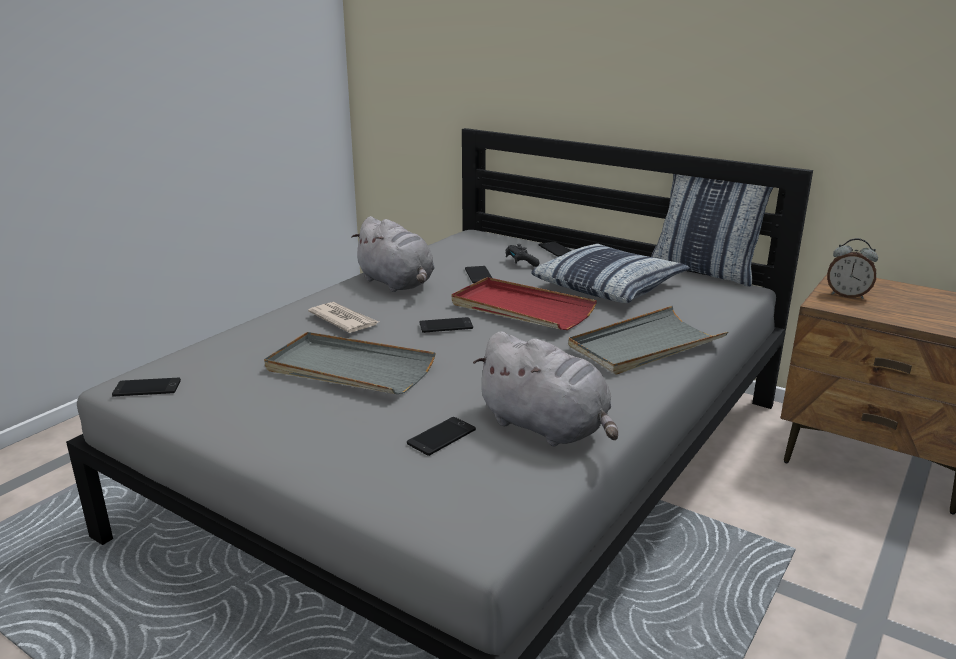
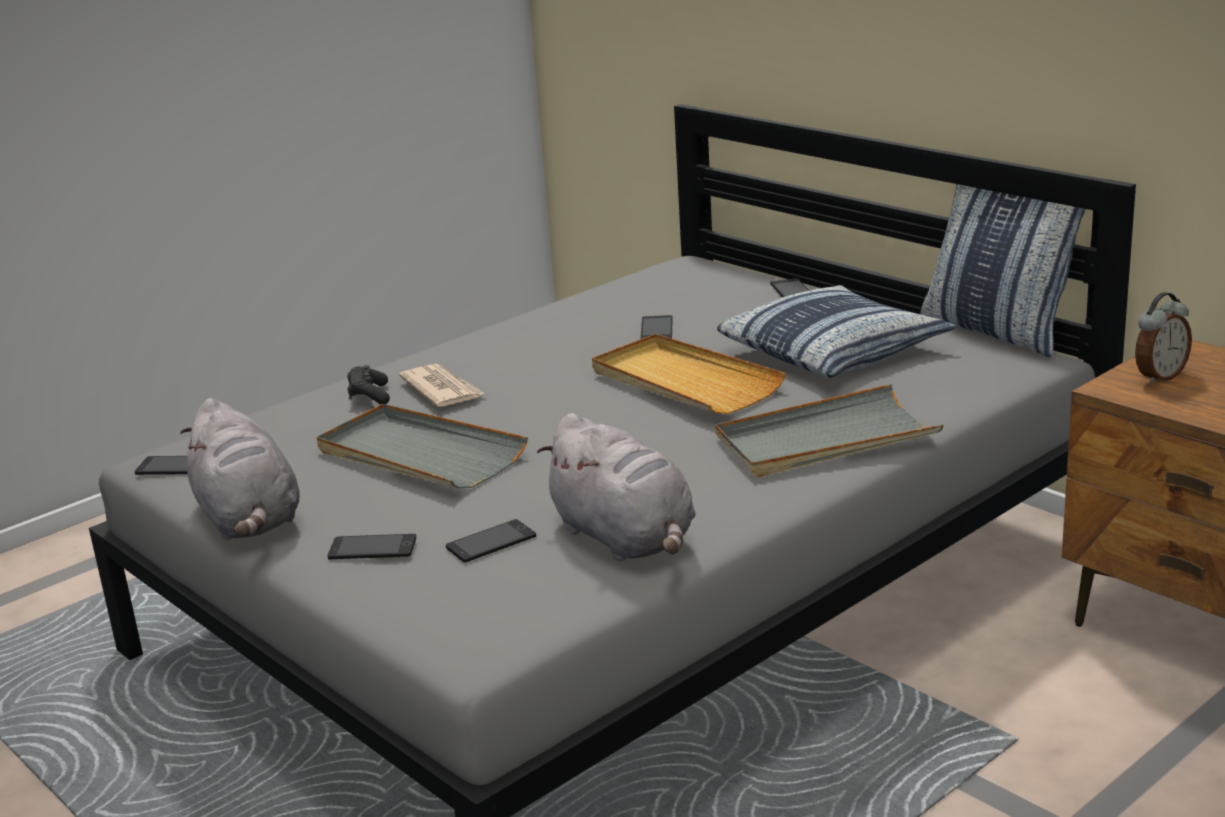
camera: 15 degrees right, 0 degrees up
(397, 283) = (537, 339): grey plush toy -> grey plush toy (249, 520)
(446, 326) = (570, 402): phone -> phone (372, 548)
(521, 262) = (728, 311): black game controller -> black game controller (369, 396)
(521, 309) = (684, 381): red tray -> beige tray
(847, 295) = (1159, 377): alarm clock -> alarm clock turned 75 degrees counterclockwise

